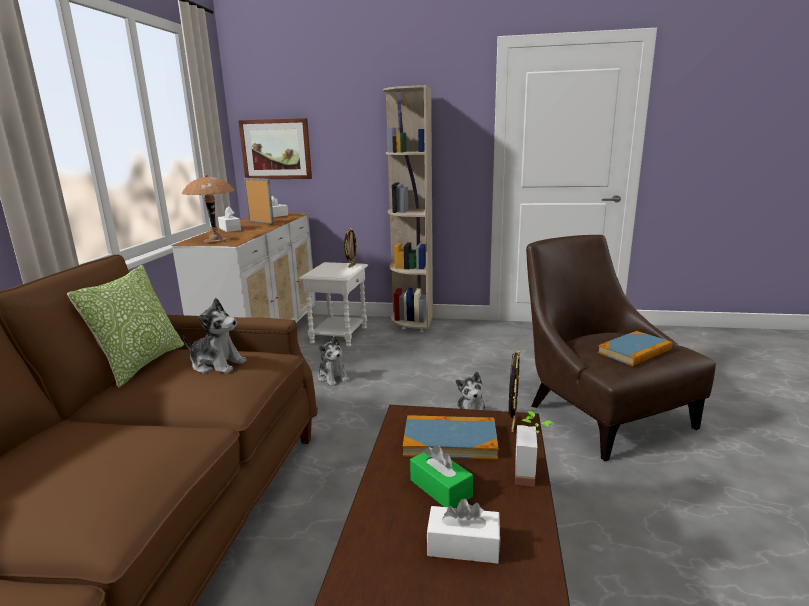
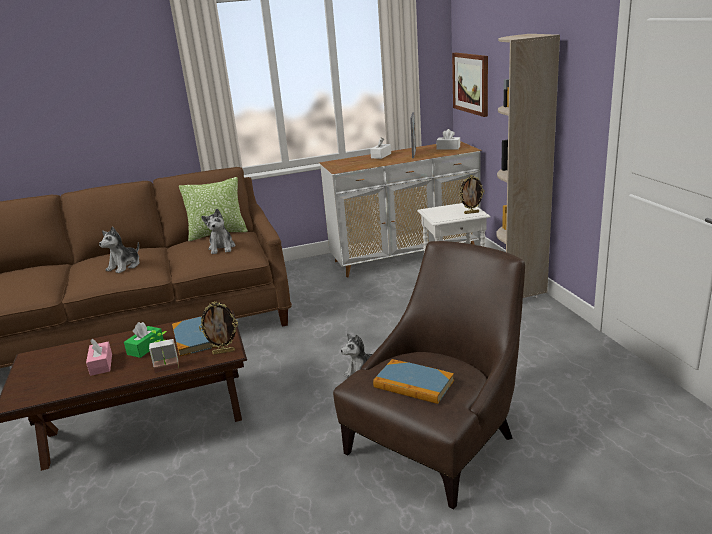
camera: 65 degrees right, 5 degrees up
(216, 240) = (342, 165): brown table lamp -> none
(333, 378) = (375, 300): plush toy -> plush toy (125, 266)
(463, 546) = (101, 364): white tissue box -> pink tissue box

